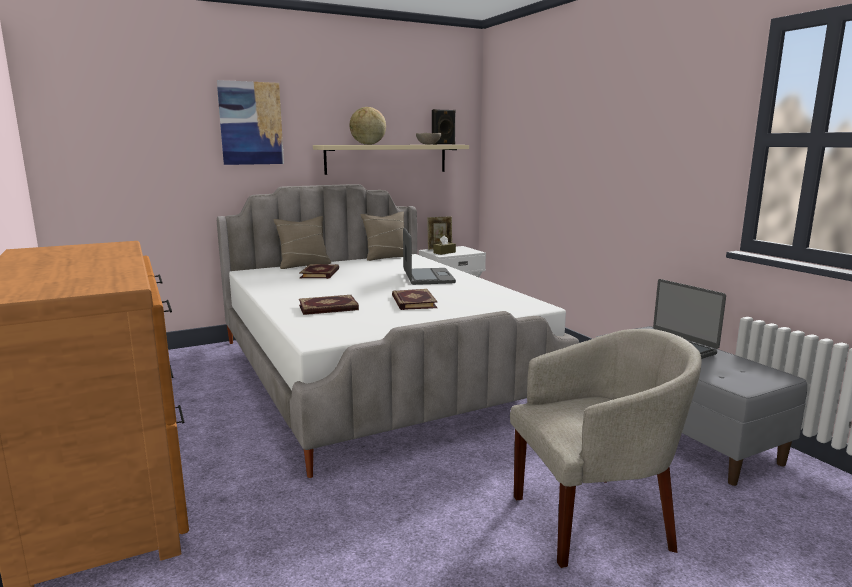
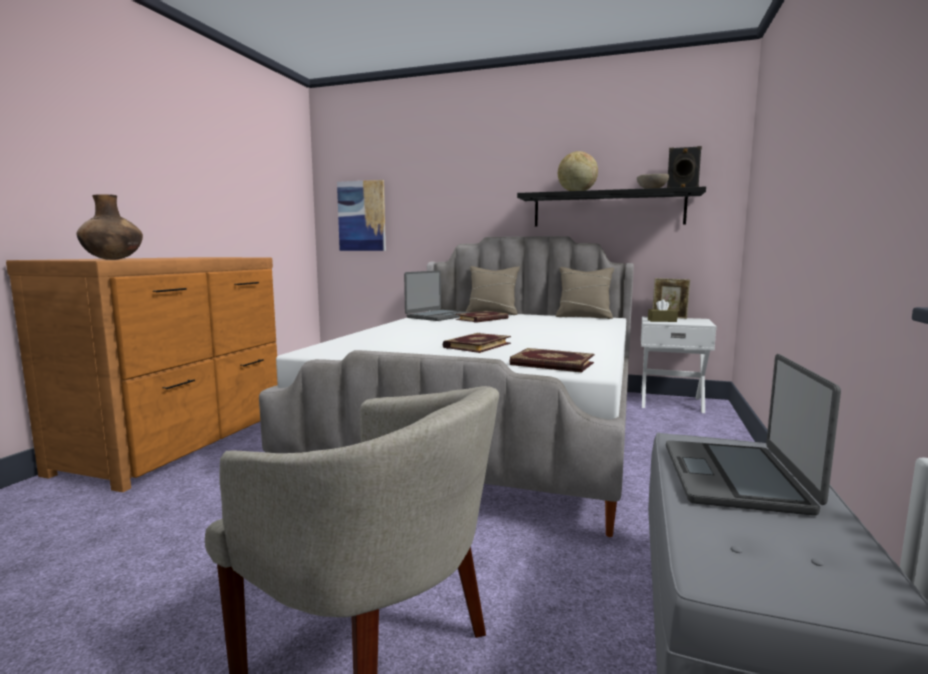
camera: 45 degrees right, 5 degrees down
(114, 281) = (113, 259): none -> brown vase
(251, 123) = (468, 178): picture -> picture (362, 216)
(328, 308) = (398, 337): book -> book (551, 364)
(387, 159) = (607, 209): beige shelf -> black shelf
(427, 277) = (563, 333): laptop -> laptop (438, 316)

